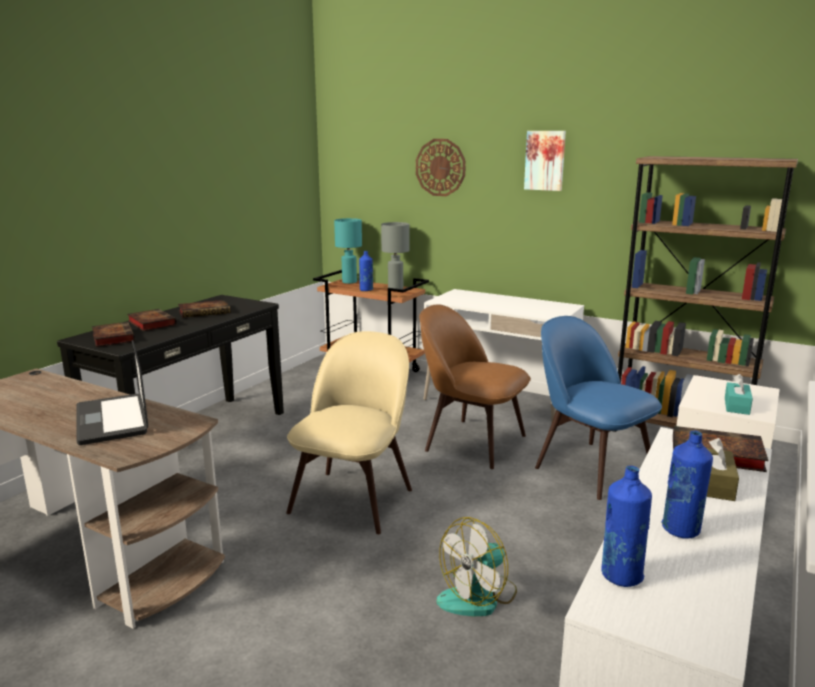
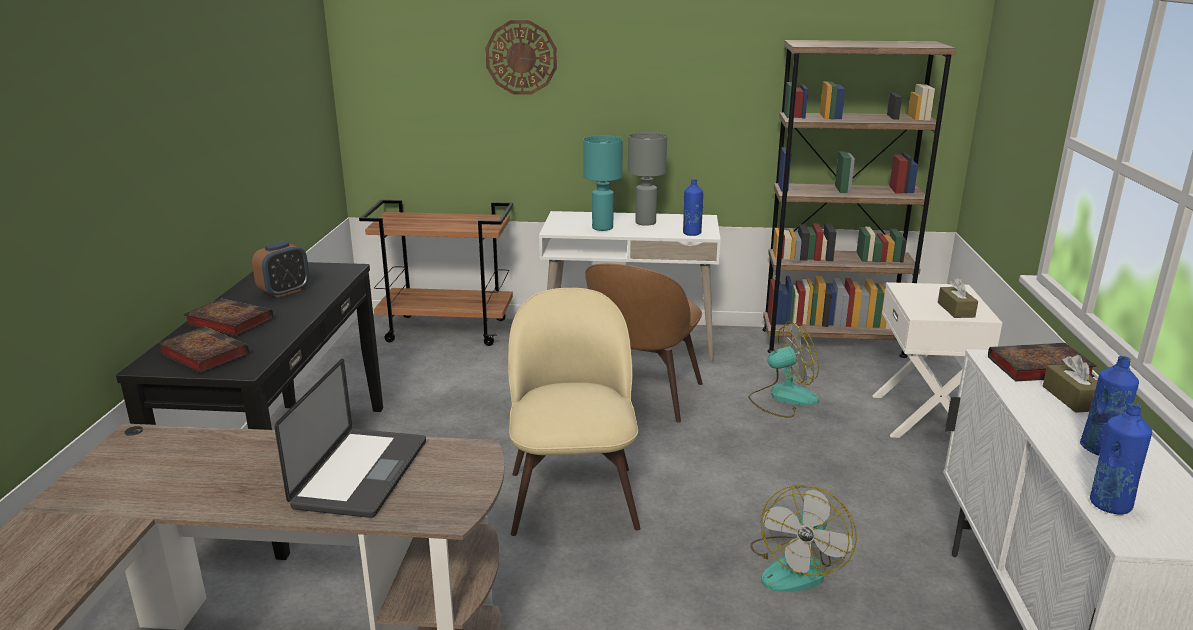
camera: 25 degrees left, 5 degrees up
(112, 420) = (361, 474): laptop -> laptop turned 120 degrees counterclockwise
(205, 312) = (284, 292): book -> alarm clock
(349, 282) = (400, 216): turquoise table lamp -> turquoise table lamp (602, 228)
(366, 290) = (438, 226): blue bottle -> blue bottle (692, 233)
(395, 288) = (472, 219): grey table lamp -> grey table lamp (645, 223)
(471, 441) = (641, 396): brown chair -> brown chair turned 75 degrees counterclockwise
(545, 160) = (661, 46): picture -> none
(590, 467) = (782, 398): blue chair -> fan
(736, 406) = (956, 310): turquoise tissue box -> brown tissue box

